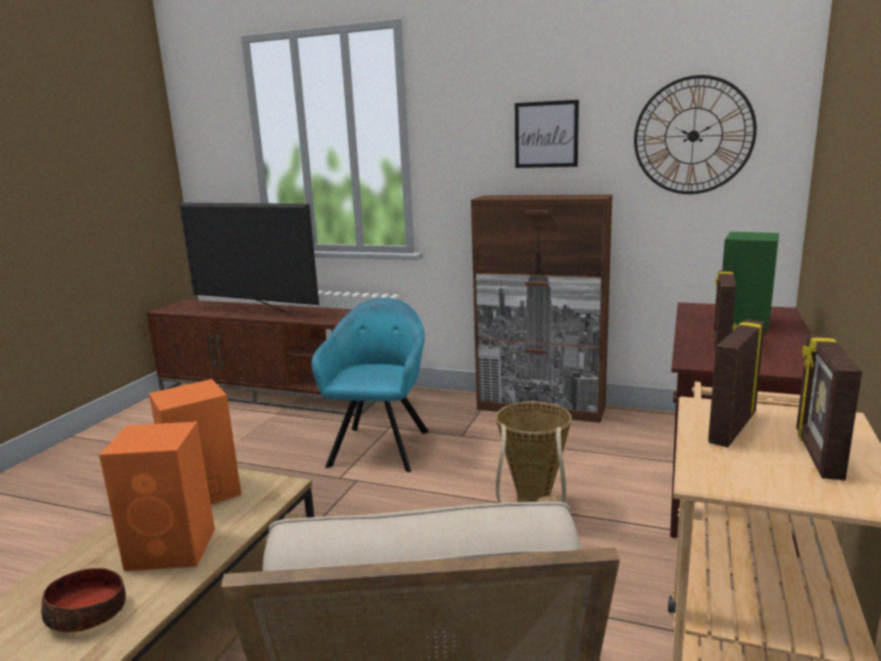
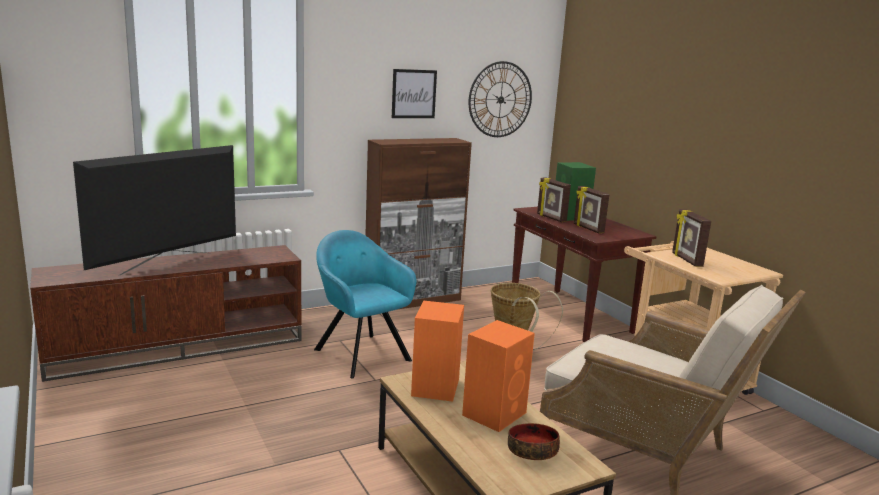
camera: 50 degrees left, 0 degrees up
(255, 311) = (168, 264): television -> television turned 150 degrees clockwise
(816, 454) = (724, 262): picture frame -> picture frame (550, 218)

